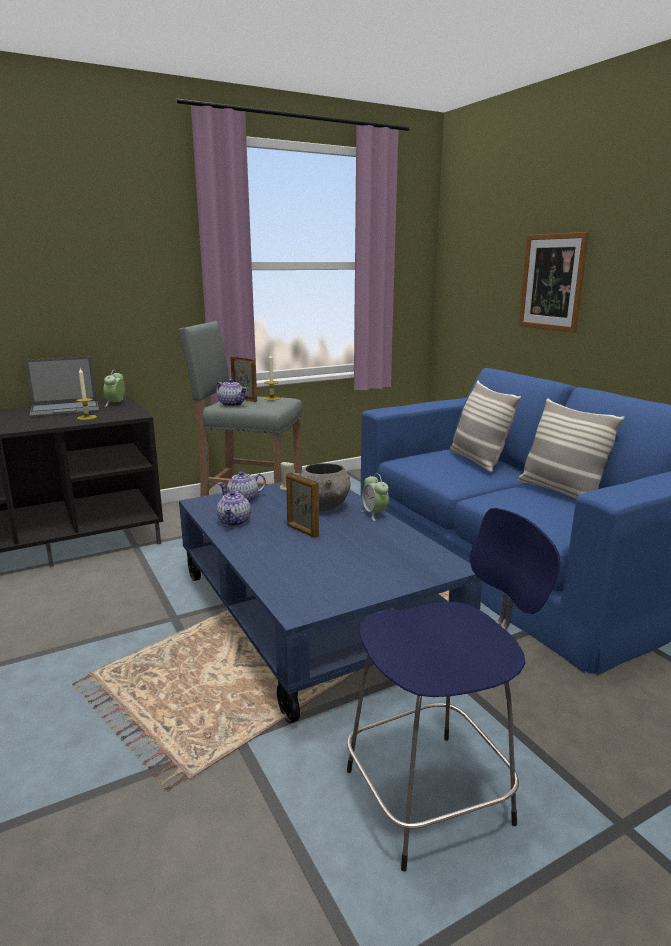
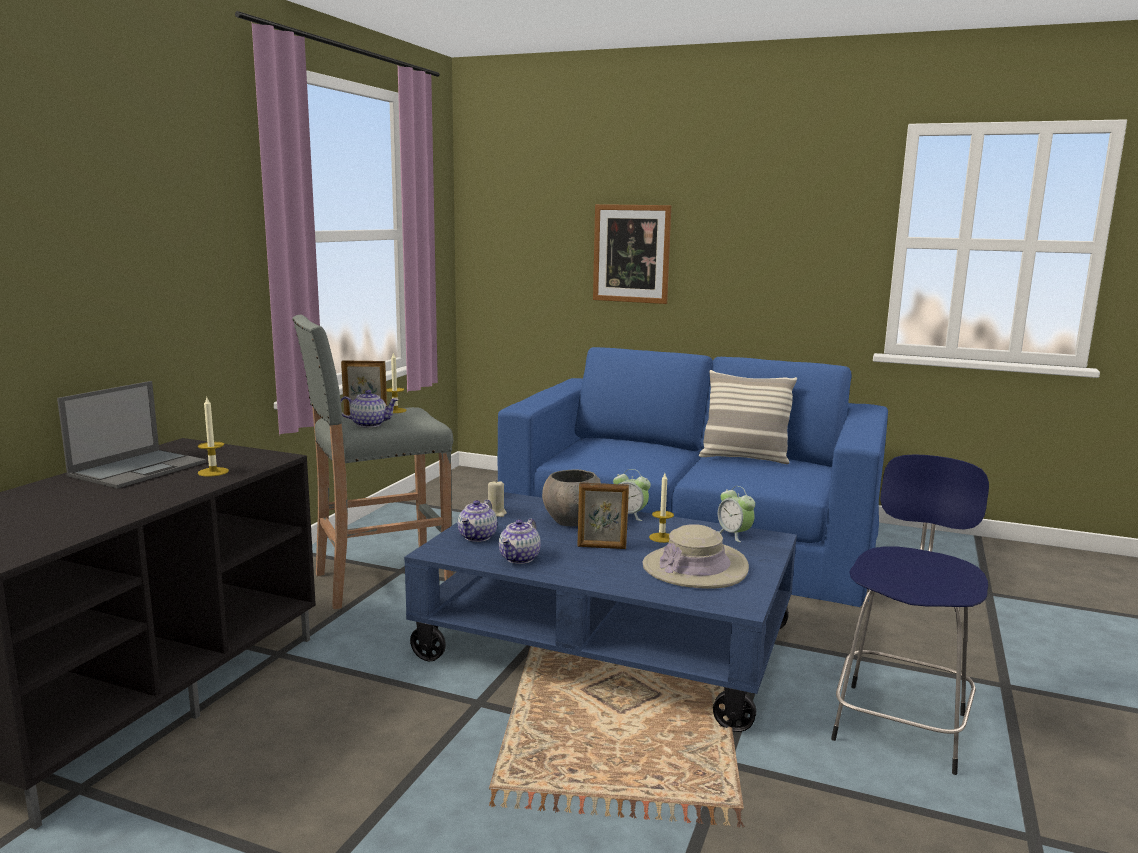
camera: 40 degrees left, 5 degrees down
(116, 404) = (195, 449): alarm clock -> alarm clock (734, 535)
(234, 522) = (520, 558): teapot -> teapot turned 60 degrees clockwise
(332, 568) = (695, 567): none -> beige hat
(360, 538) = (661, 537): none -> candle
(477, 461) = (634, 447): pillow -> none

